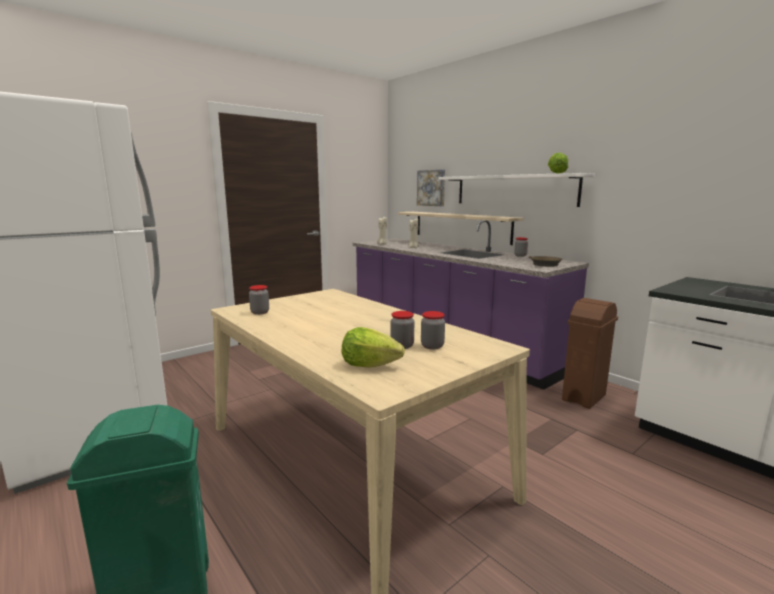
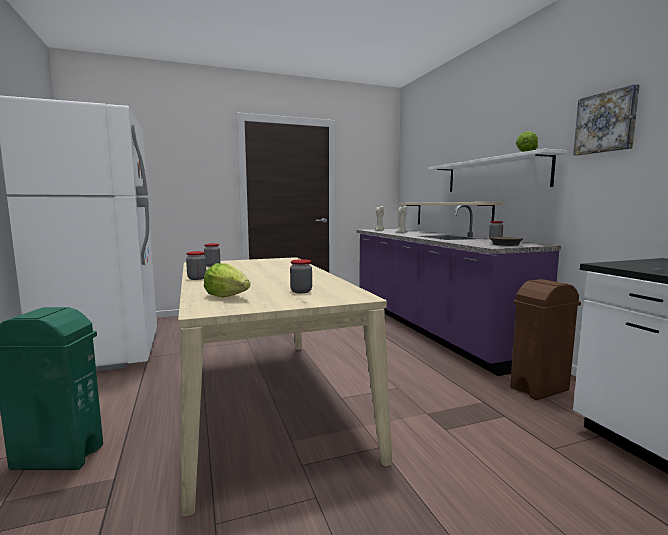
camera: 20 degrees right, 5 degrees down
(402, 346) = (276, 289): jar -> jar (197, 278)
(431, 188) = (429, 179): picture -> picture (606, 122)

